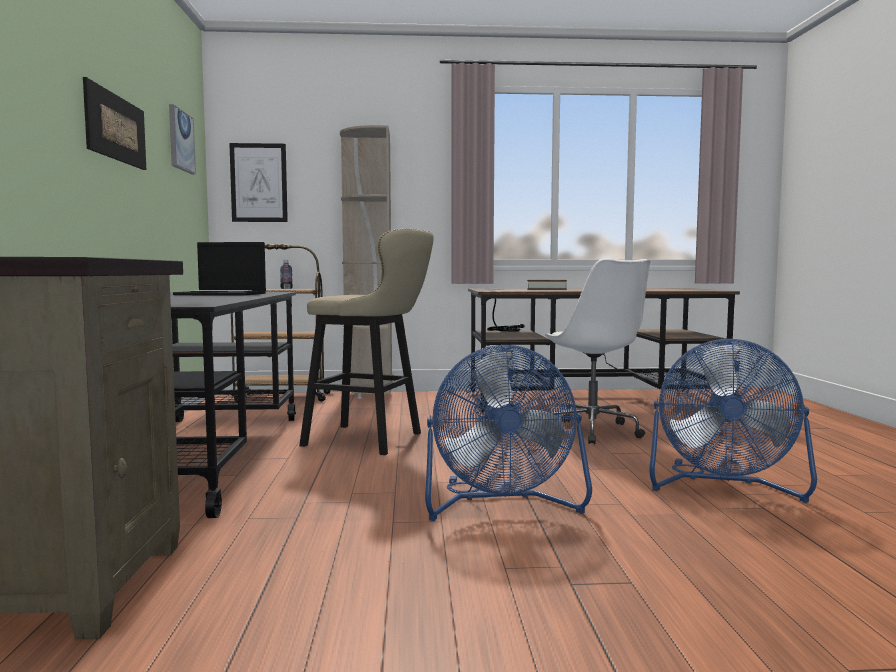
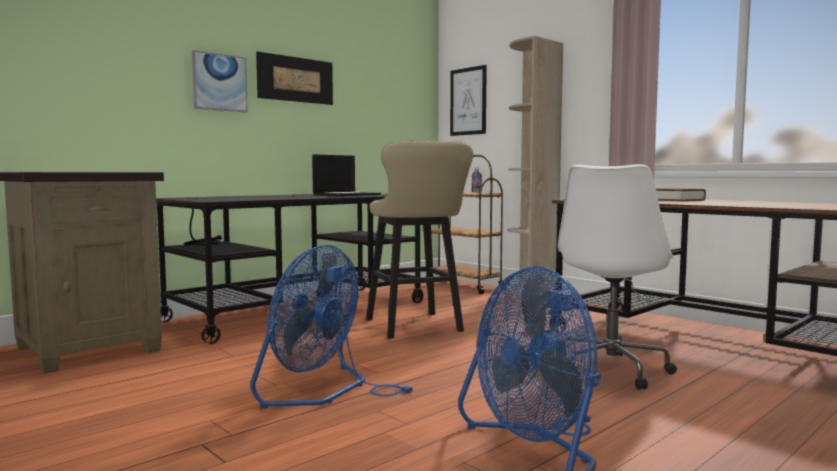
camera: 50 degrees right, 0 degrees up
(180, 141) = (391, 76): picture -> picture (219, 82)
(222, 294) = (347, 195): laptop -> laptop turned 105 degrees counterclockwise
(495, 505) = (332, 389): blue fan -> blue fan turned 75 degrees clockwise

